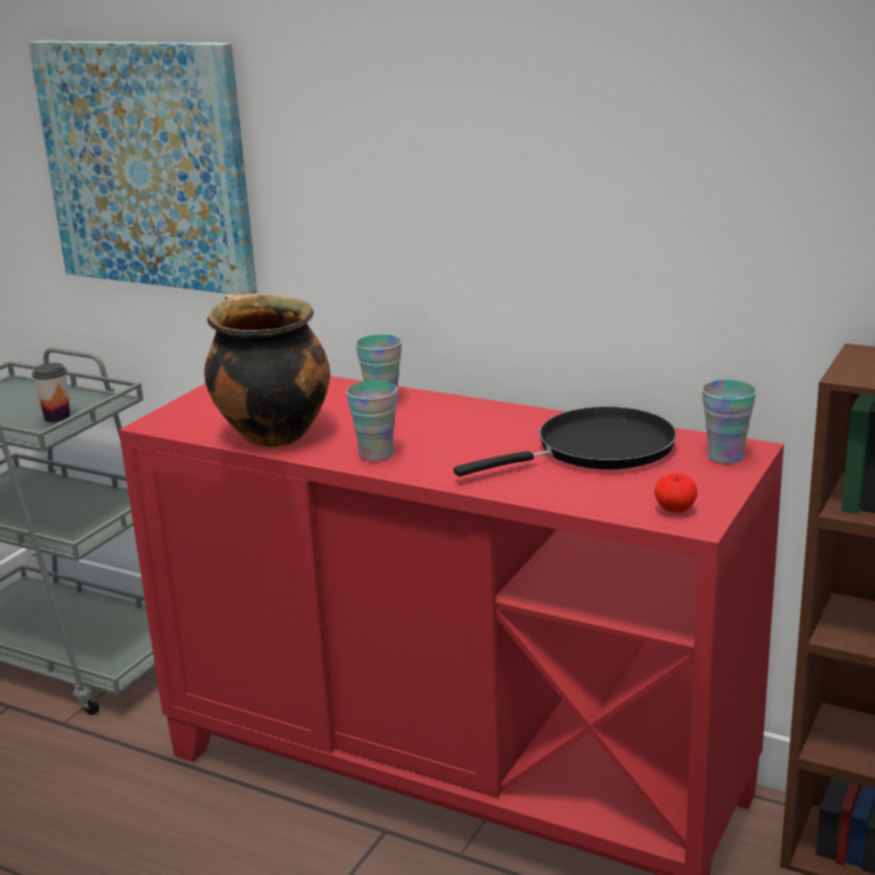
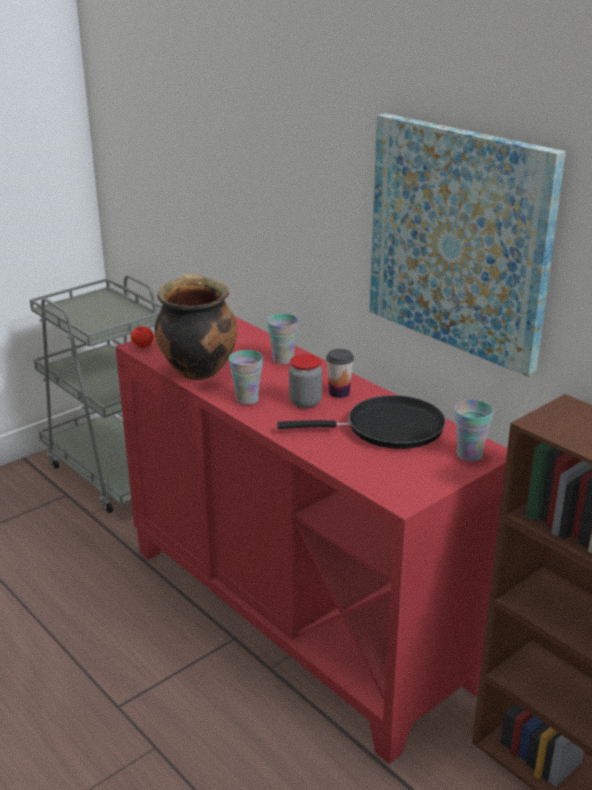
camera: 20 degrees right, 5 degrees up
(57, 417) = (112, 323): cup -> cup (339, 393)
(147, 165) = (183, 169): picture -> picture (459, 240)
(459, 442) = (305, 402): none -> jar
(674, 510) = (398, 488): apple -> apple (143, 346)

